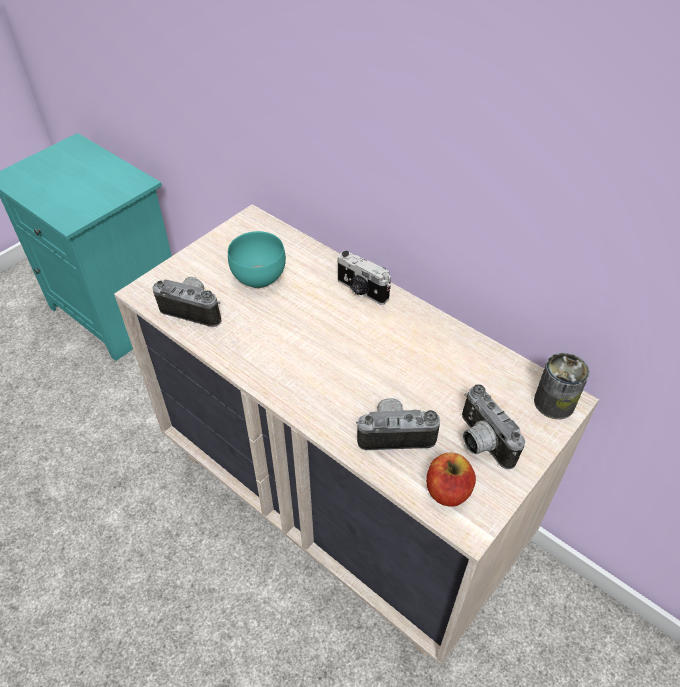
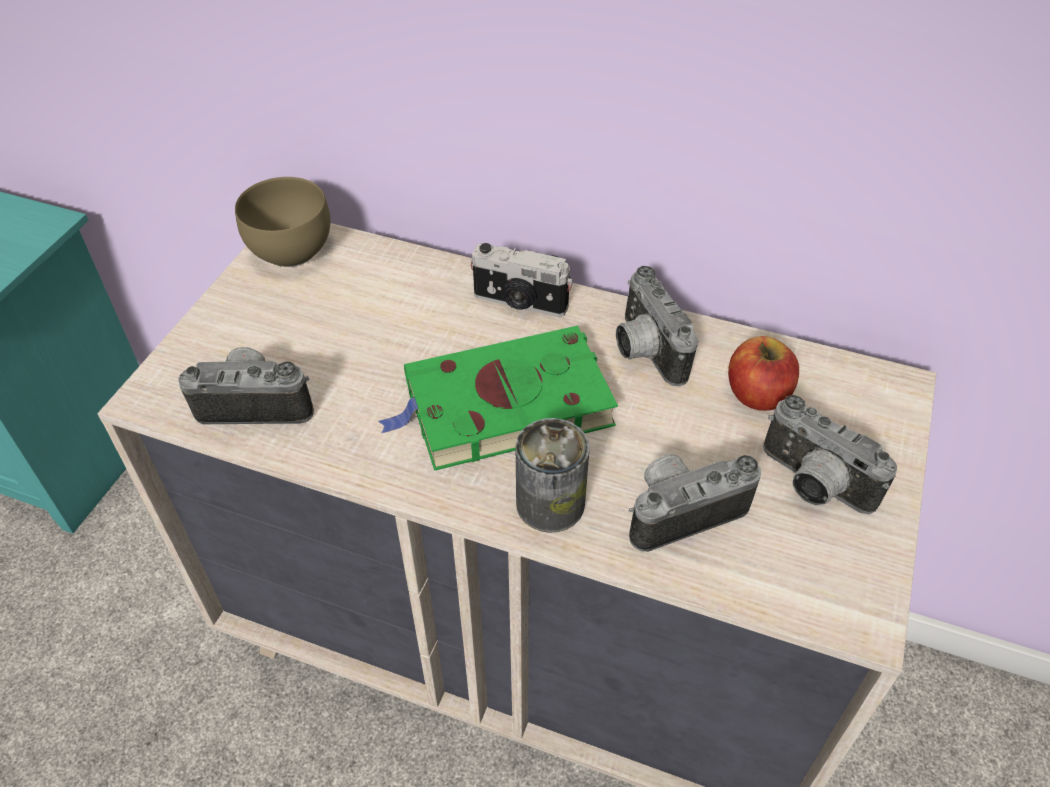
camera: 20 degrees left, 0 degrees up
(250, 231) = (294, 252): none -> brown bowl
(257, 278) = (341, 324): turquoise bowl -> none
(323, 347) = (502, 407): none -> green book
(420, 337) = (643, 351): none -> camera
(448, 491) = (803, 575): apple -> apple (757, 394)
(554, 402) = (881, 395): can -> can (550, 503)

